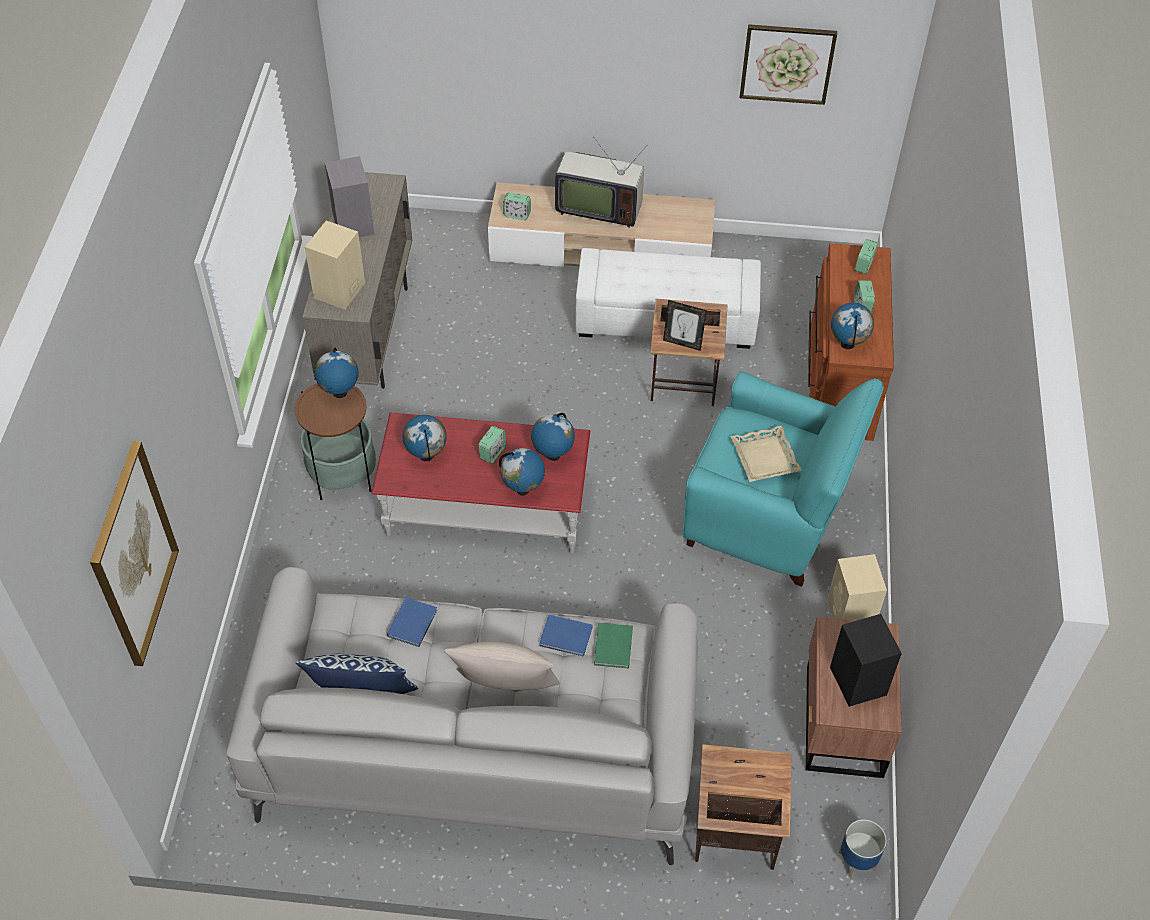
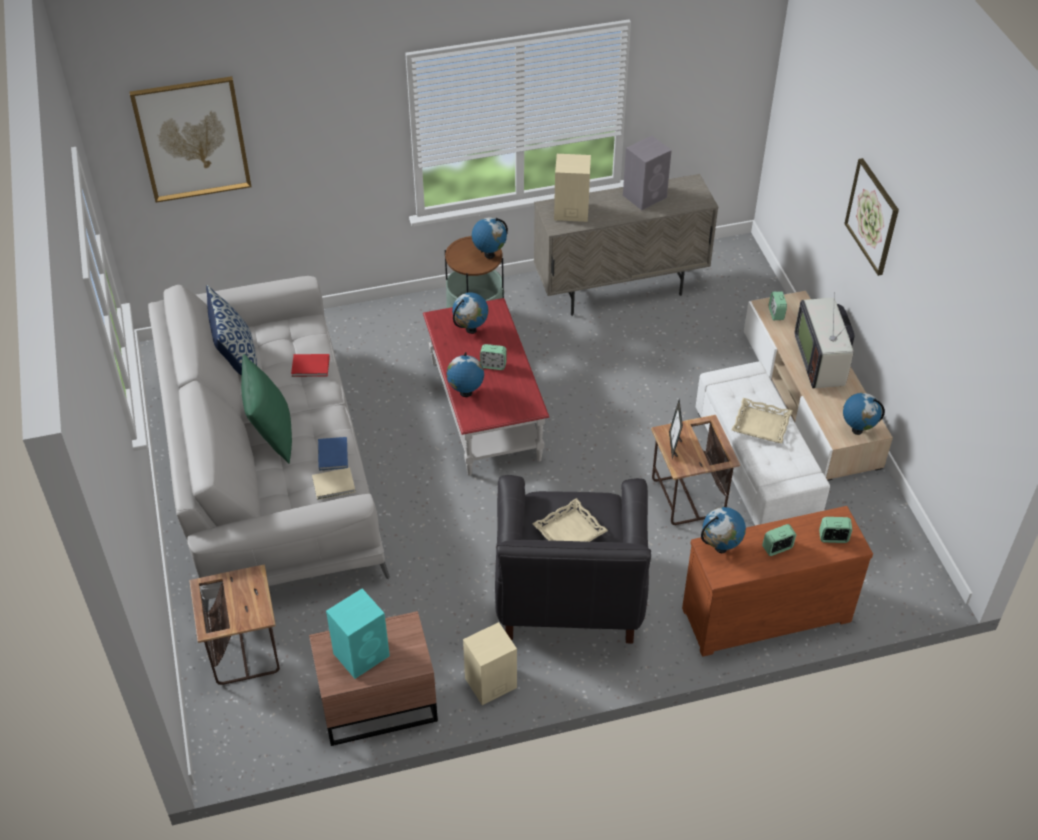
camera: 70 degrees right, 5 degrees down
(413, 622) = (311, 367): blue book -> red book
(505, 691) = (271, 435): beige pillow -> green pillow
(552, 455) = (509, 400): globe -> globe (857, 430)
(614, 645) = (335, 485): green book -> beige book
(667, 277) = (761, 425): none -> beige tray
(768, 518) = (568, 597): turquoise armchair -> black armchair
(787, 63) = (960, 350): picture -> picture (872, 216)
(857, 680) = (362, 654): black speaker -> turquoise speaker
(857, 861) = (244, 744): planter -> none

